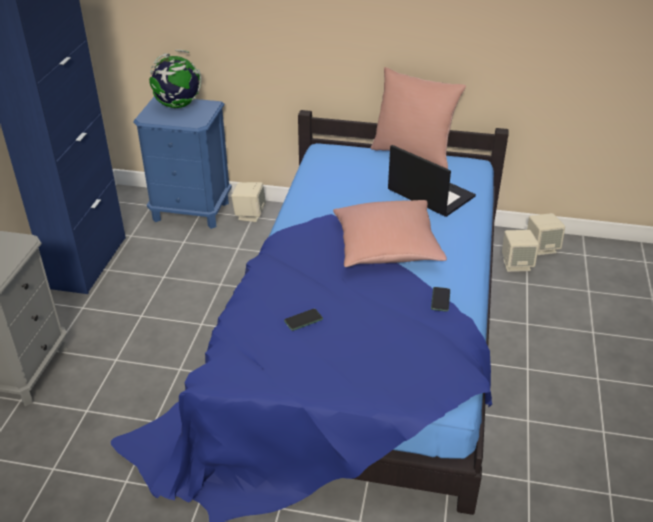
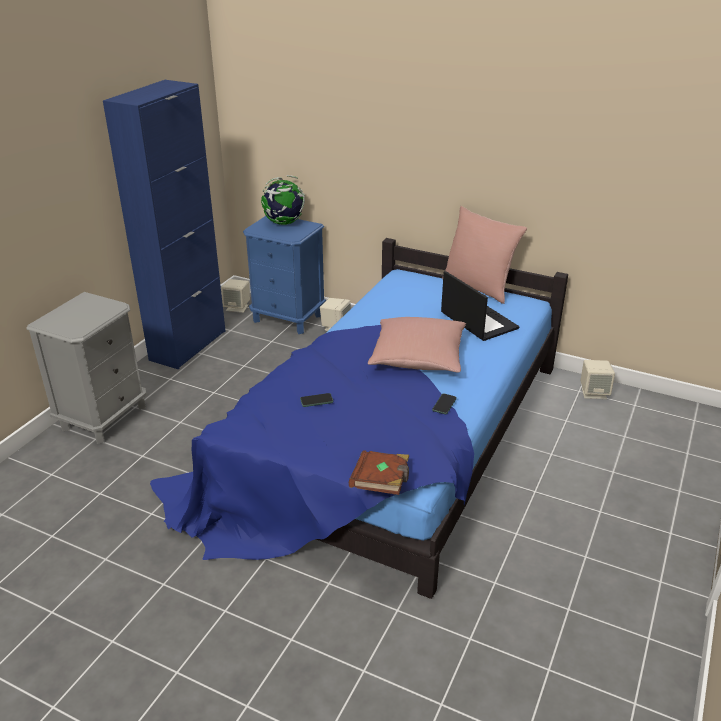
camera: 15 degrees right, 5 degrees down
(418, 409) = (381, 484): none -> brown book
(516, 264) = (563, 403): beige speaker -> beige speaker (237, 307)

